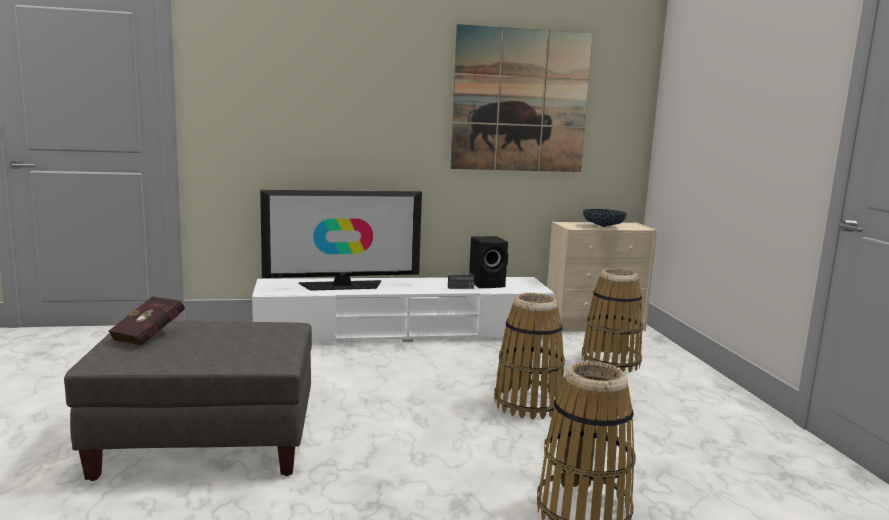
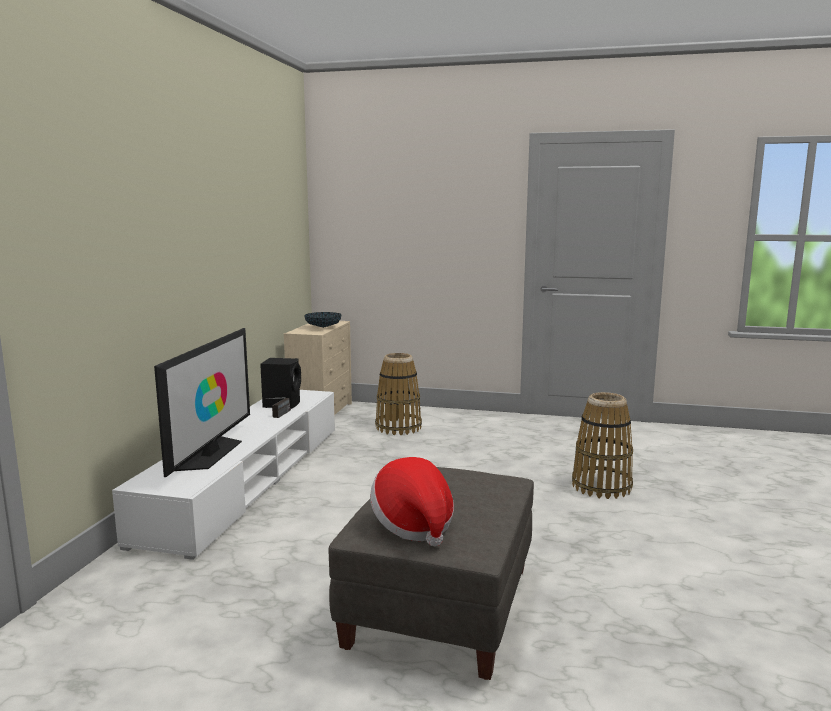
camera: 65 degrees left, 0 degrees up
(151, 336) = (413, 525): red book -> hat
(520, 101) = (255, 224): picture -> none
(528, 404) = (450, 467): basket -> none

